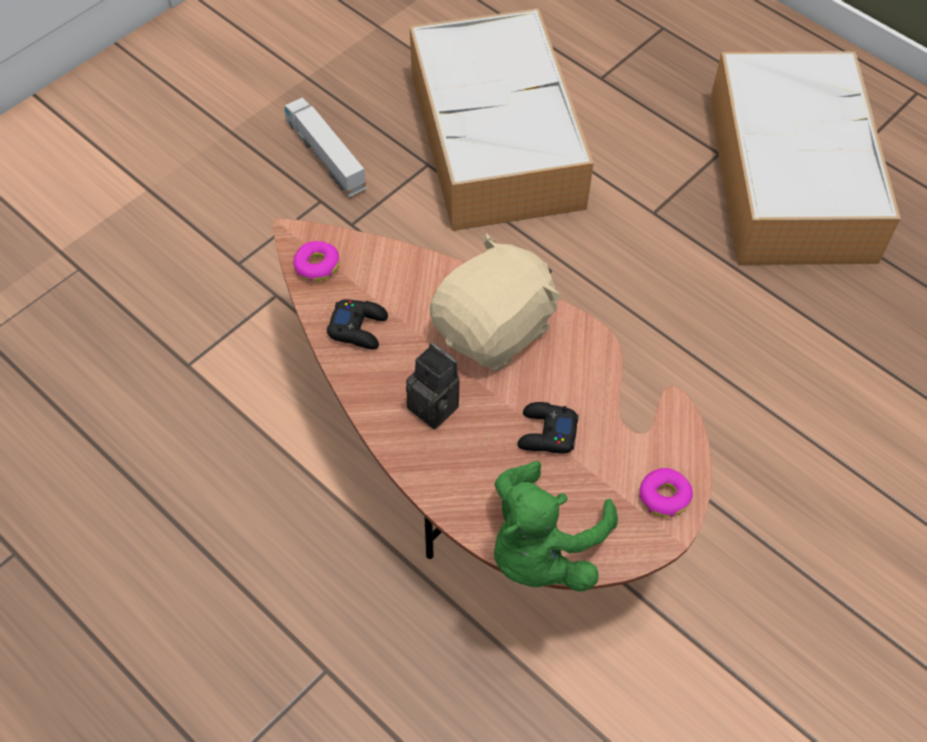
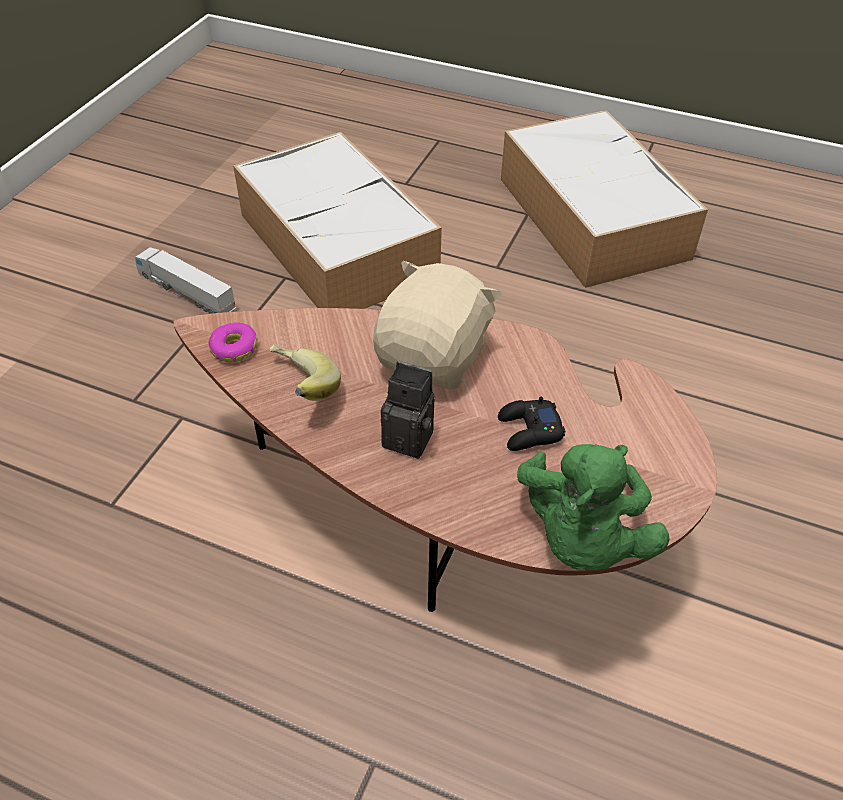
camera: 20 degrees left, 10 degrees down
(358, 328) = (300, 390): black game controller -> banana
(664, 496) = (668, 453): donut -> none

